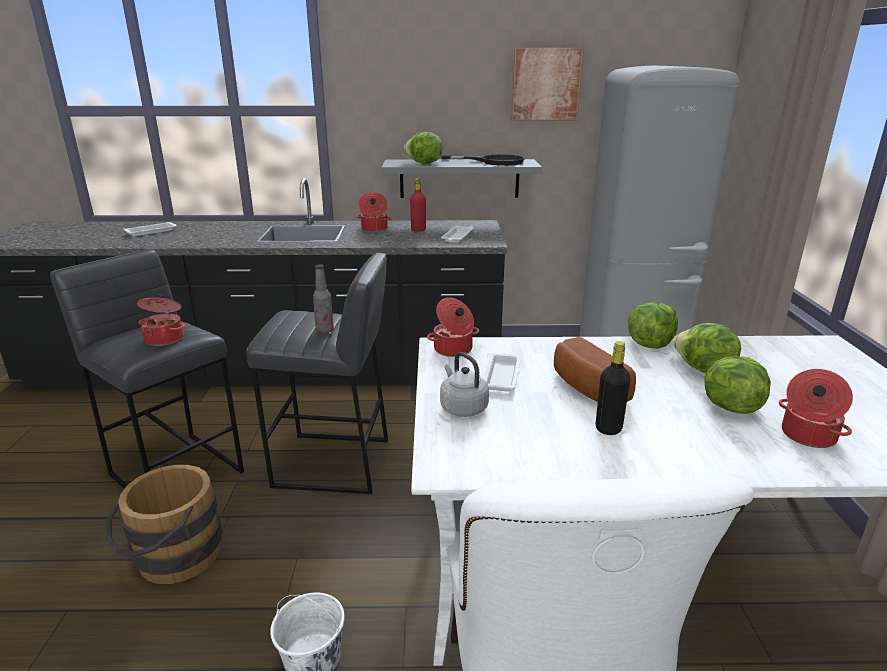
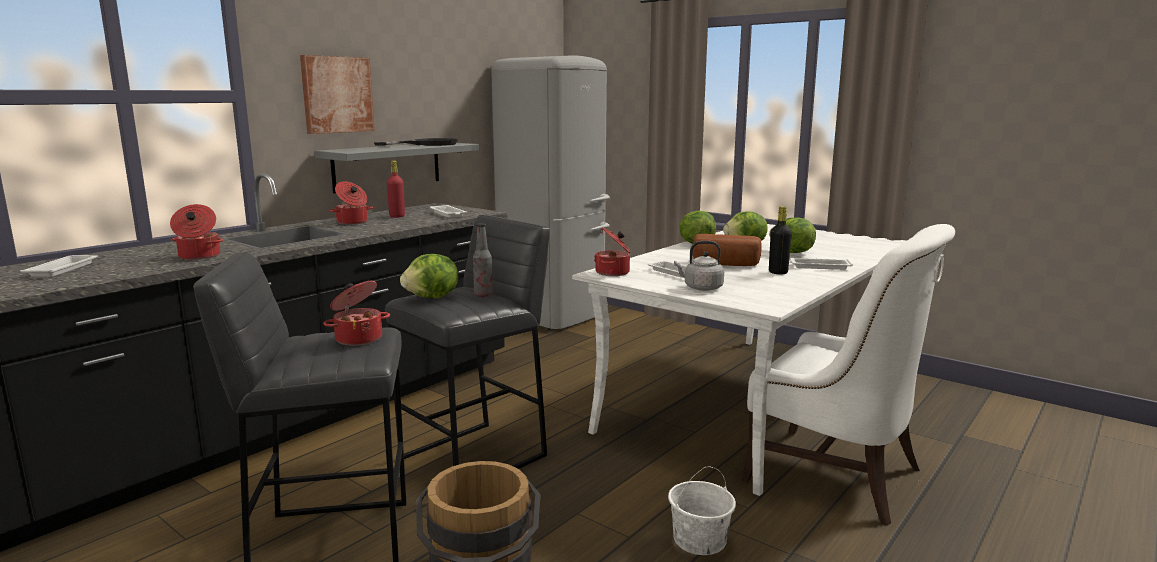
camera: 50 degrees left, 10 degrees down
(424, 163) = (372, 149): lettuce -> lettuce (432, 298)
(545, 84) = (449, 71): picture -> picture (337, 94)
(691, 446) = (818, 267): none -> white tray
(807, 436) = (837, 252): cooking pot -> cooking pot (199, 256)

